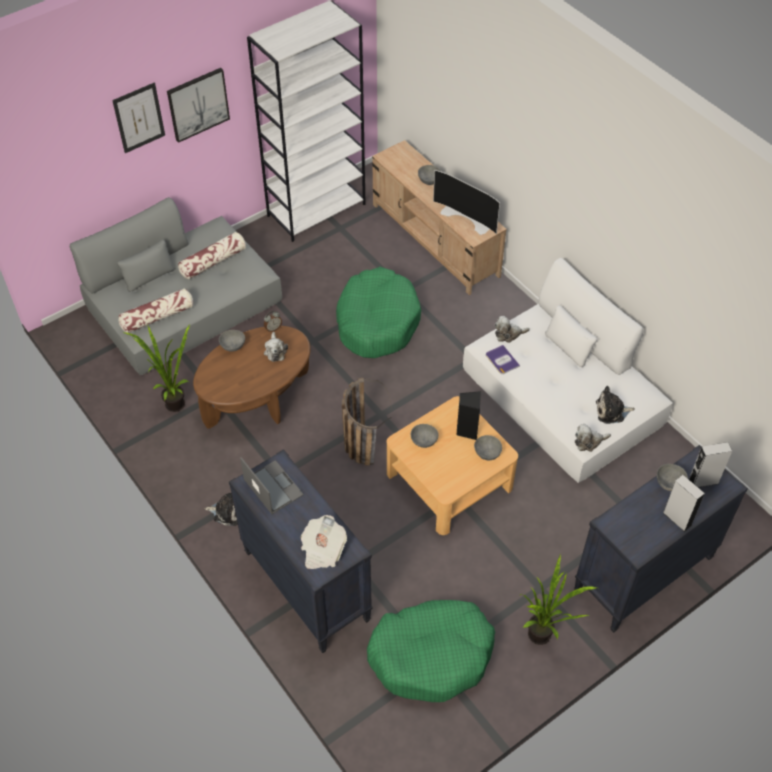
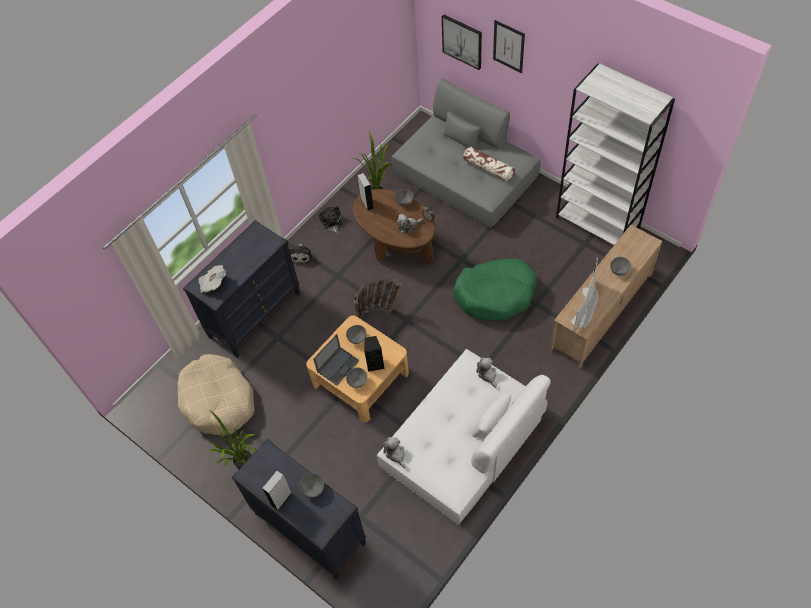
camera: 80 degrees right, 5 degrees up
(158, 317) = (425, 156): pillow -> none
(198, 104) = (550, 75): picture -> picture (462, 41)
(272, 487) = (255, 243): laptop -> laptop (338, 365)
(431, 655) = (218, 400): green dog bed -> beige dog bed
(502, 360) = (458, 375): book -> none
(612, 411) = (431, 466): plush toy -> plush toy (331, 222)
(703, 481) = (321, 514): grey speaker -> grey speaker (367, 203)

